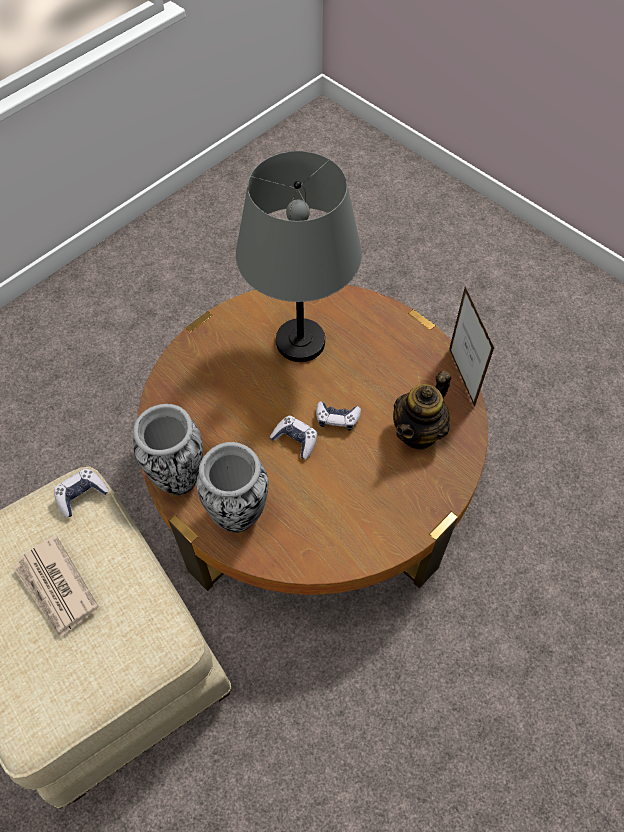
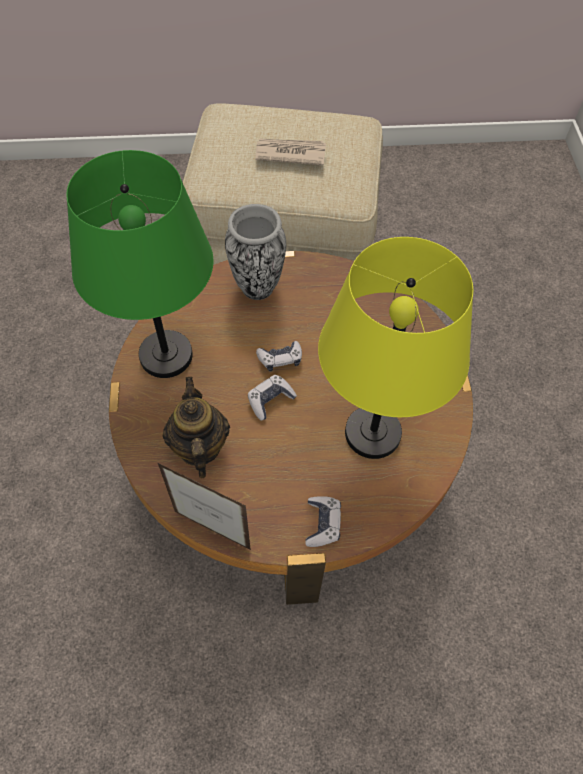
camera: 130 degrees right, 0 degrees up
(81, 495) = (346, 197): game controller -> game controller (323, 524)
(178, 478) = (321, 273): vase -> none
(300, 342) = (372, 432): grey table lamp -> yellow table lamp
(374, 522) = (165, 356): none -> green table lamp

